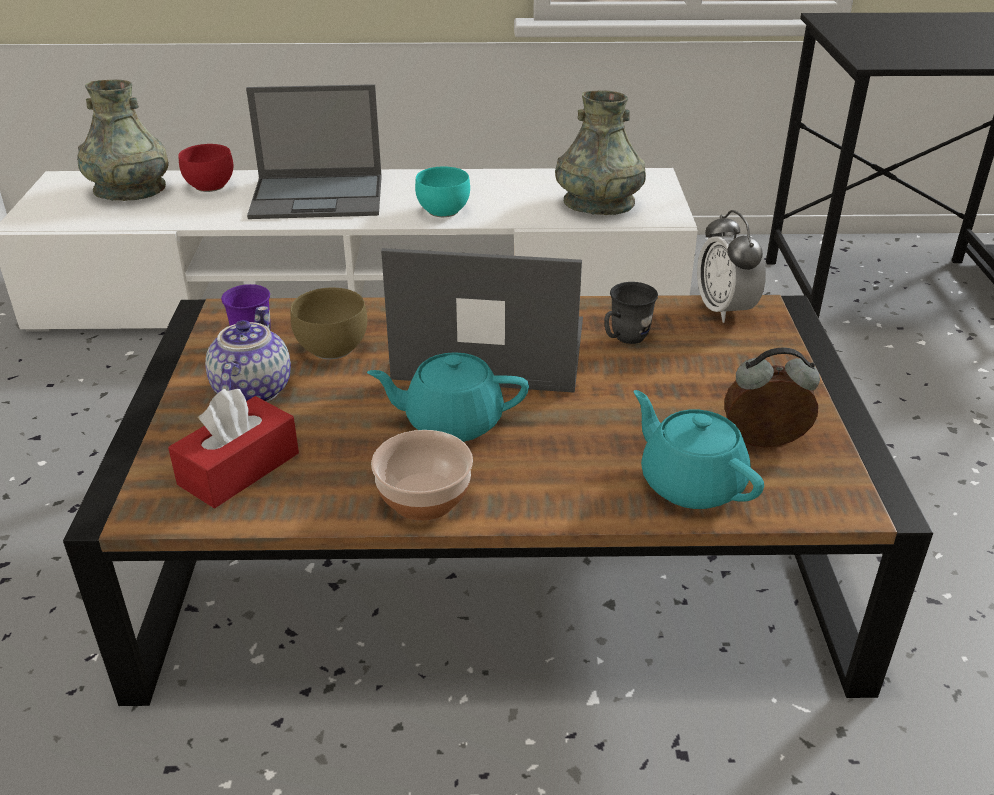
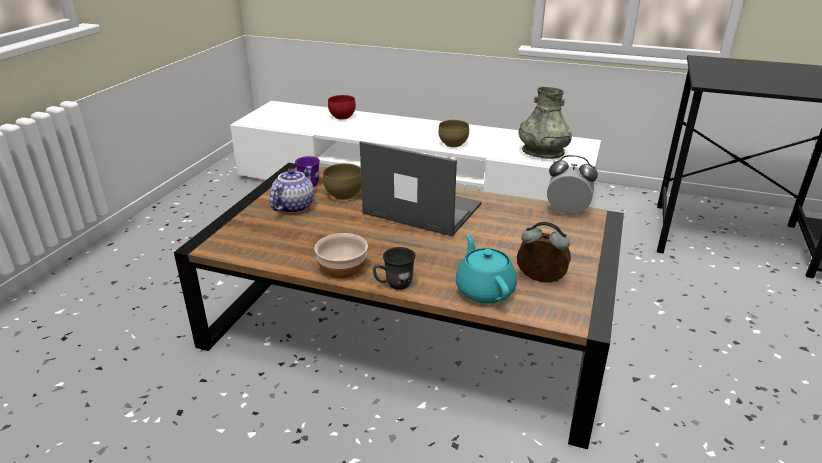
camera: 20 degrees right, 5 degrees down
(130, 190) = (303, 114): grey vase -> none
(239, 469) = (266, 238): red tissue box -> none
(319, 197) = (393, 129): laptop -> none
(441, 211) = (452, 144): turquoise bowl -> brown bowl
(452, 422) = (379, 237): turquoise teapot -> none
(624, 339) = (498, 216): grey mug -> grey mug (394, 285)
(724, 310) = (567, 212): alarm clock -> alarm clock turned 105 degrees clockwise

